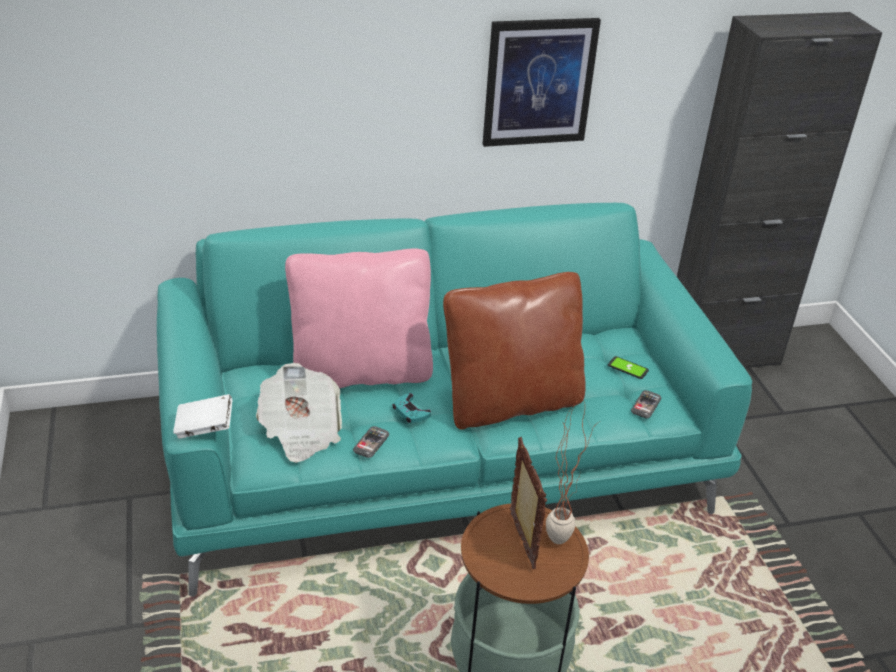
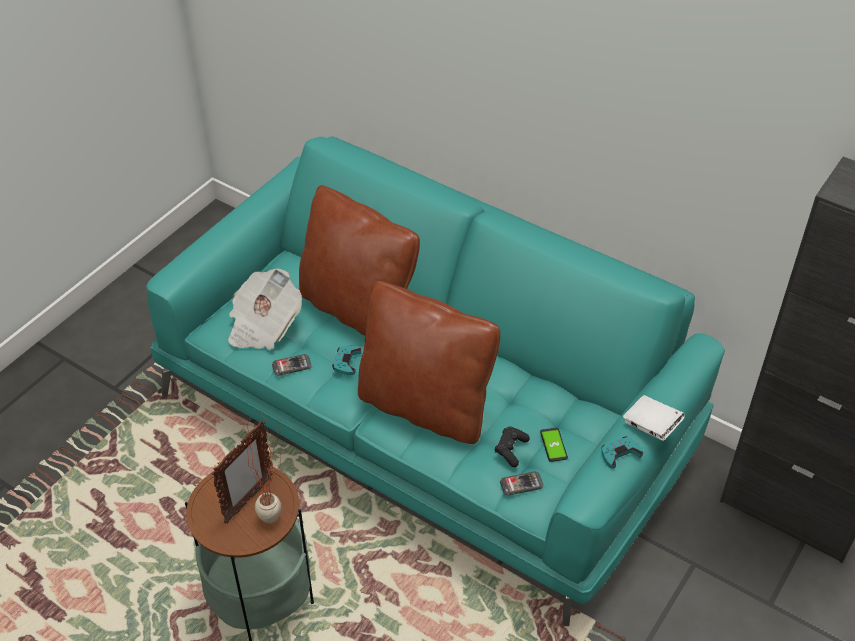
camera: 50 degrees right, 10 degrees up
(204, 428) = (176, 281): white book -> white book (651, 426)
(361, 373) = (359, 310): pink pillow -> brown pillow
(539, 82) = (627, 132): picture -> none
(608, 389) = (510, 450): none -> black game controller
(701, 329) = (620, 454): none -> turquoise game controller

